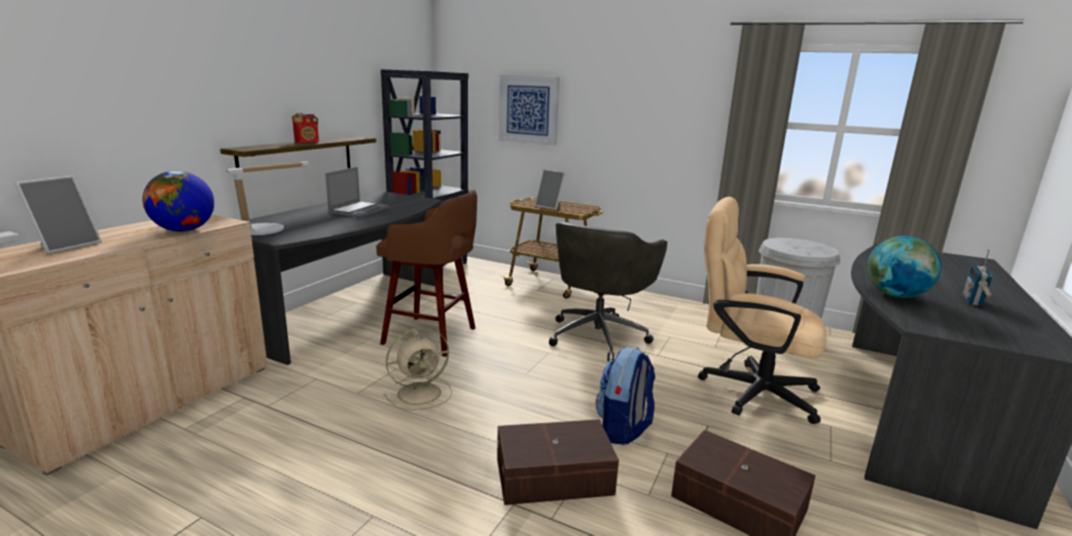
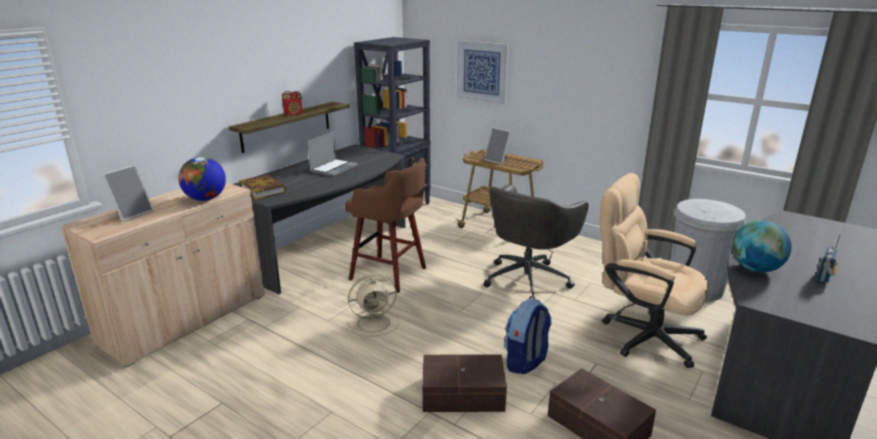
camera: 10 degrees right, 5 degrees up
(267, 230) = (263, 190): table lamp -> book

